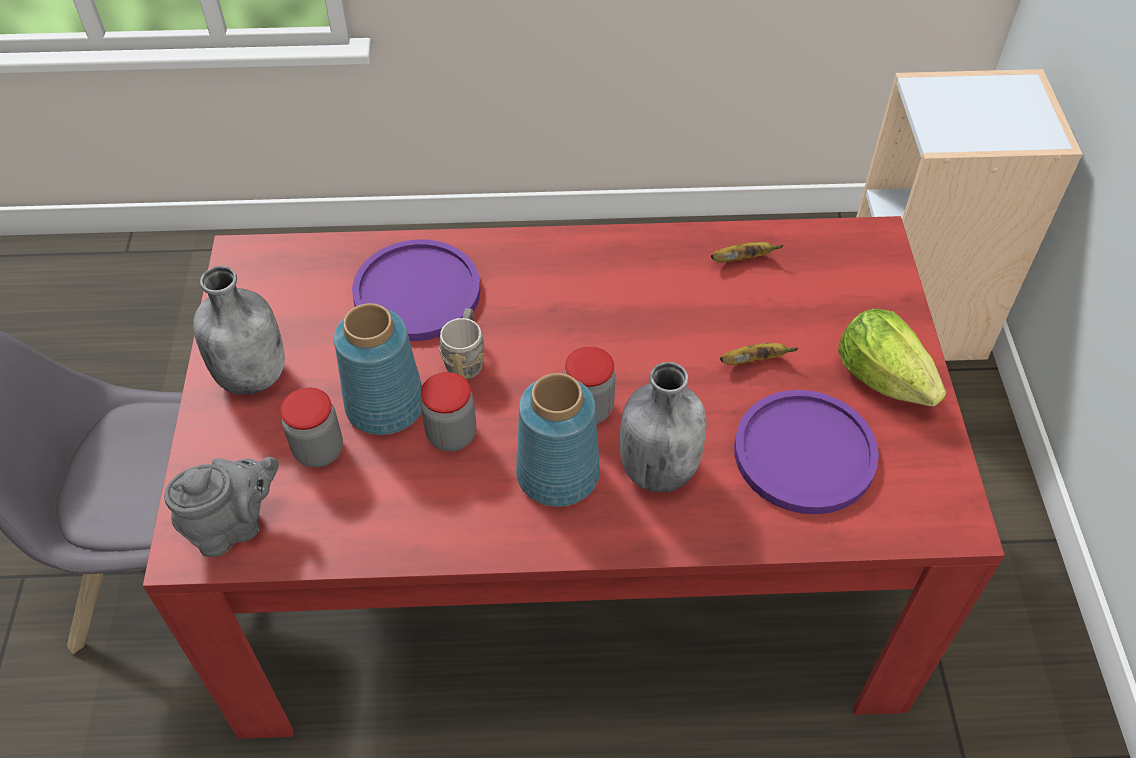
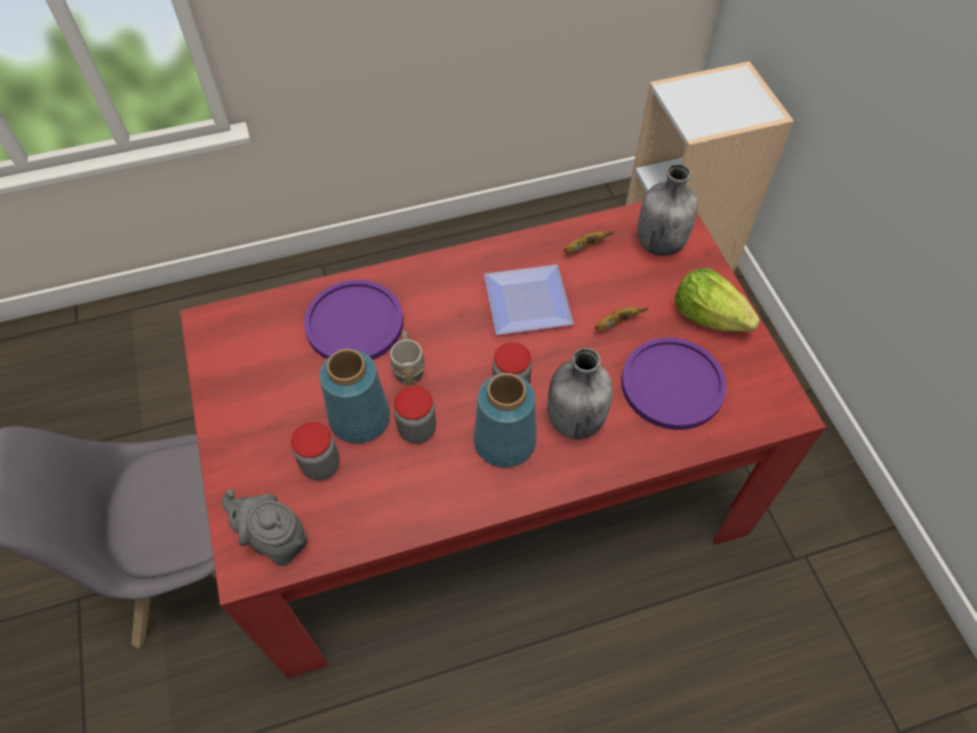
camera: 15 degrees left, 5 degrees up
(234, 526) = (275, 540): grey teapot -> grey teapot turned 105 degrees counterclockwise
(253, 374) = (249, 416): grey bottle -> grey bottle (659, 243)
(640, 314) = (525, 304): none -> plate

